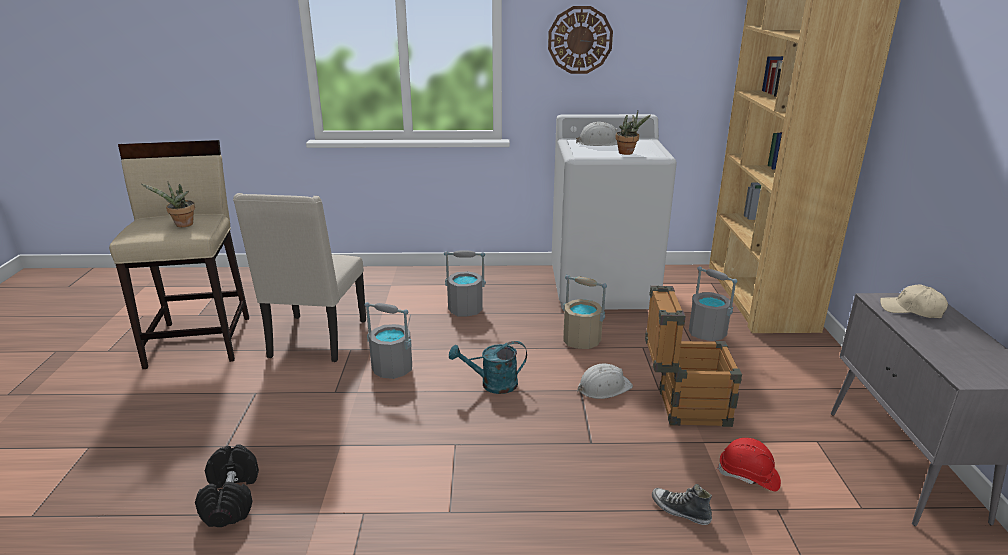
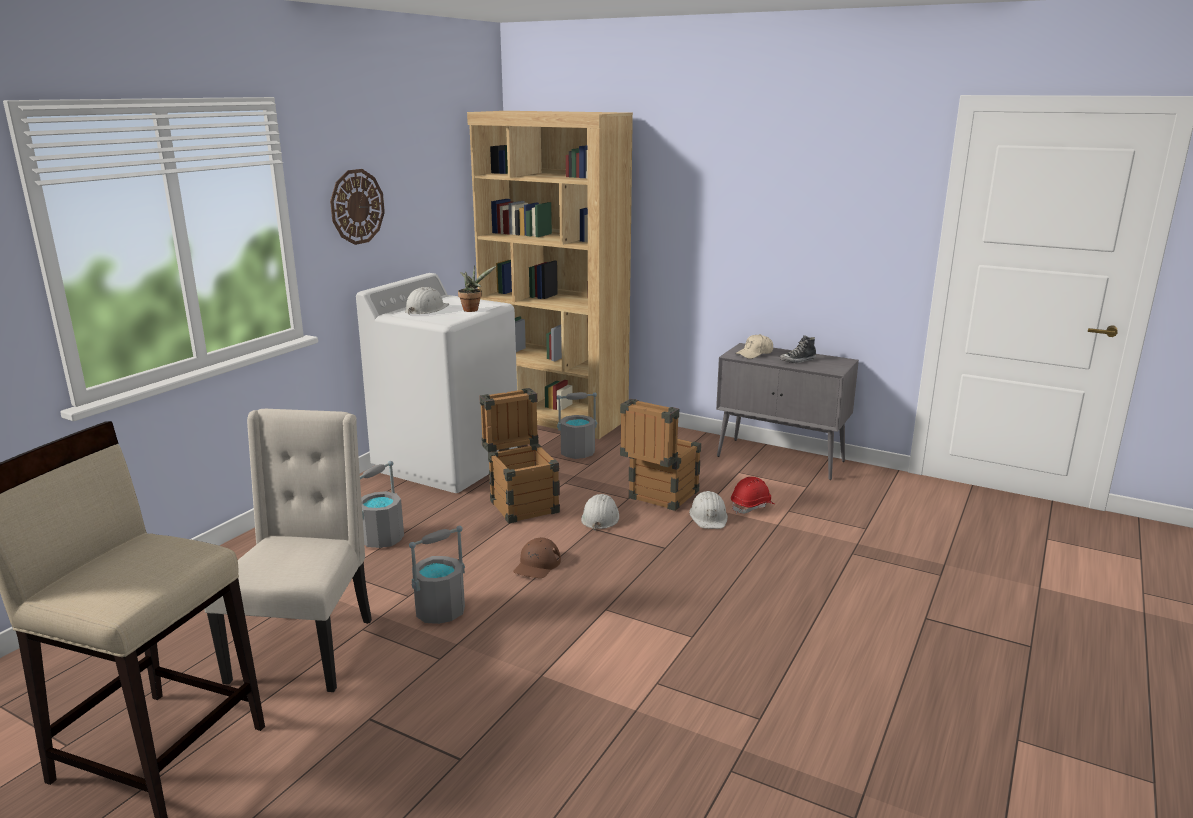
camera: 60 degrees left, 5 degrees down
(182, 225) = (158, 558): potted plant -> none
(231, 498) = (563, 768): black dumbbell -> none
(316, 340) = (305, 649): beige chair -> beige chair turned 120 degrees counterclockwise
(492, 385) = (537, 565): turquoise watering can -> brown cap
(581, 341) = (521, 503): beige bucket -> crate
(680, 510) = (765, 542): shoe -> shoe (798, 361)
(685, 451) = (709, 517): none -> white hard hat

